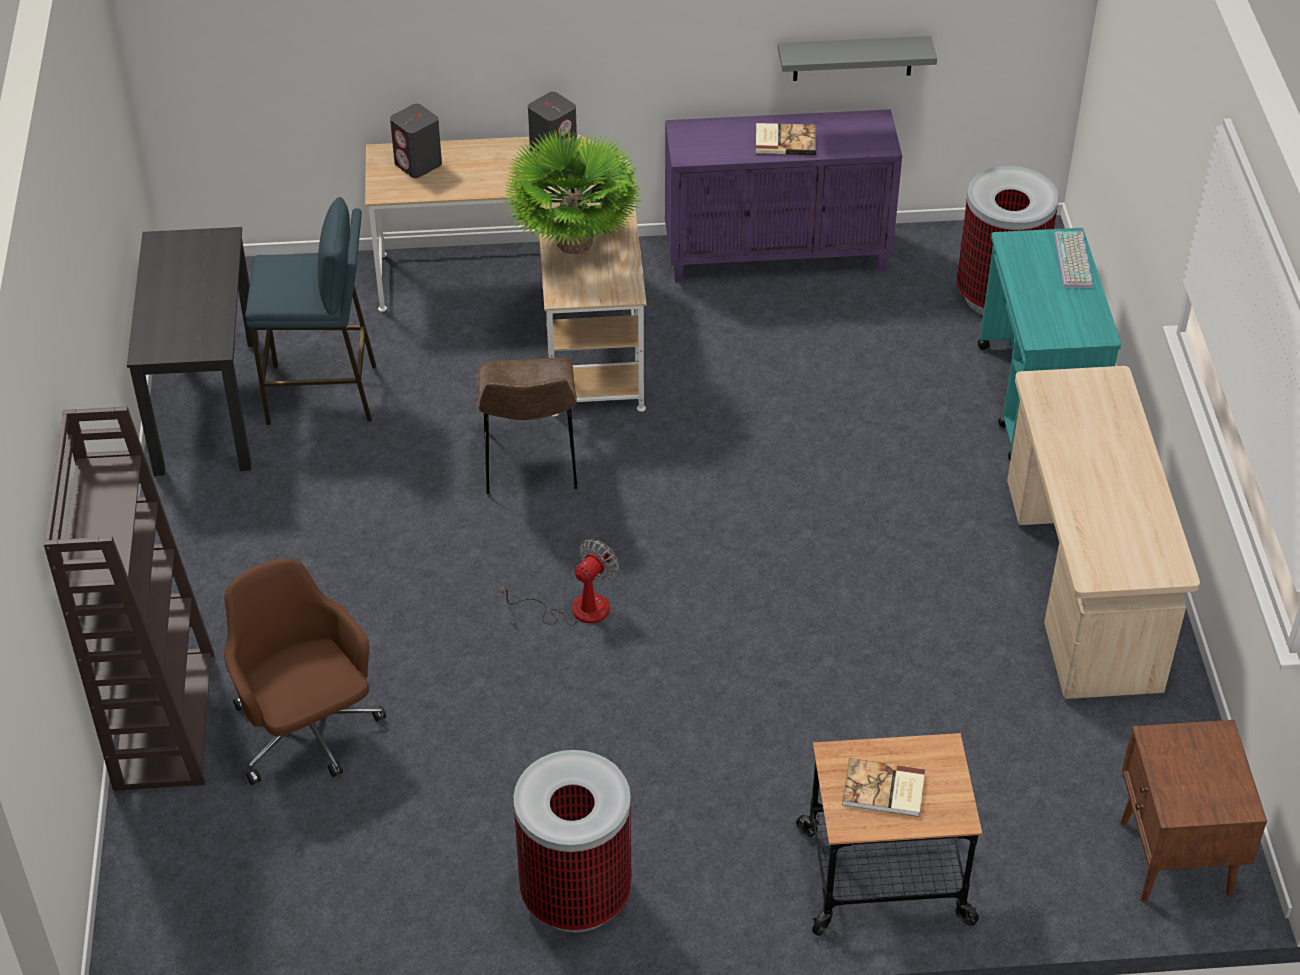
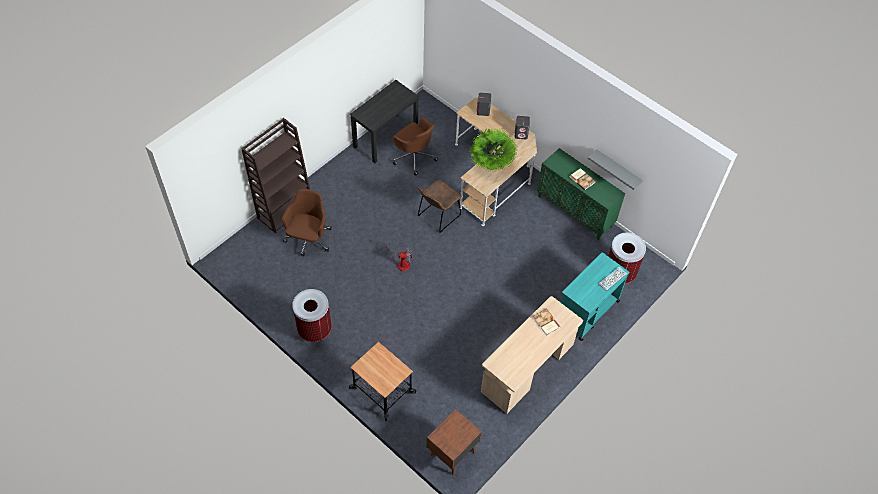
camera: 45 degrees right, 10 degrees up
(323, 394) = (414, 156): blue stool -> brown office chair
(778, 254) = (575, 211): purple cabinet -> green cabinet
(884, 790) = (377, 367): book -> book (546, 322)

